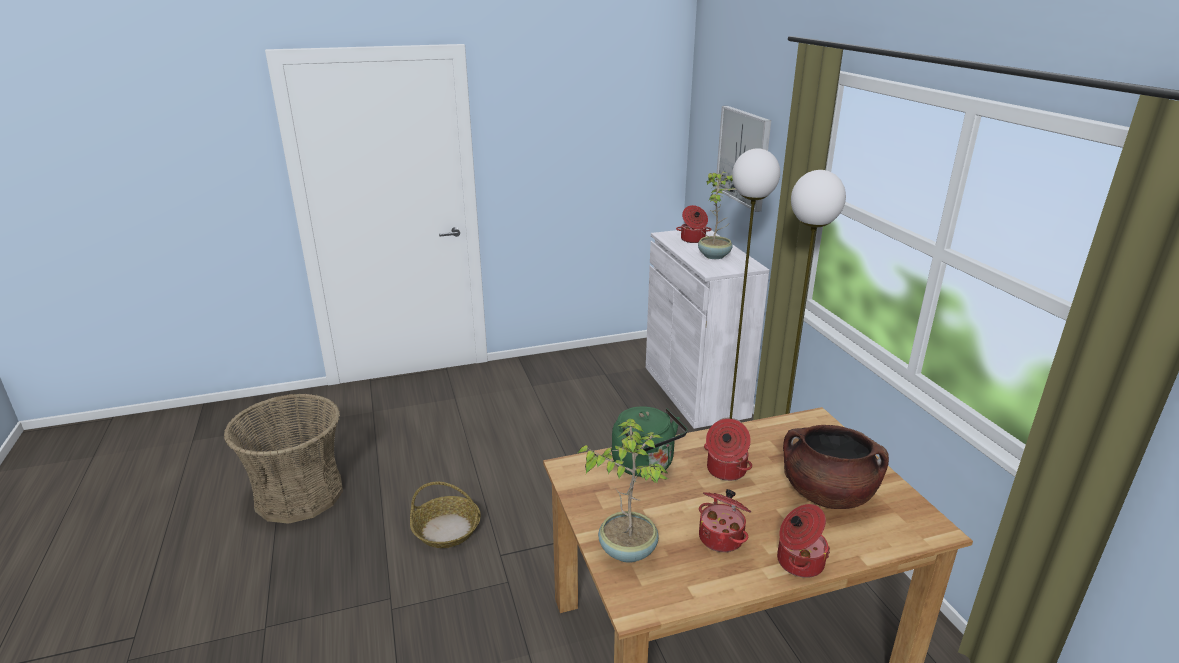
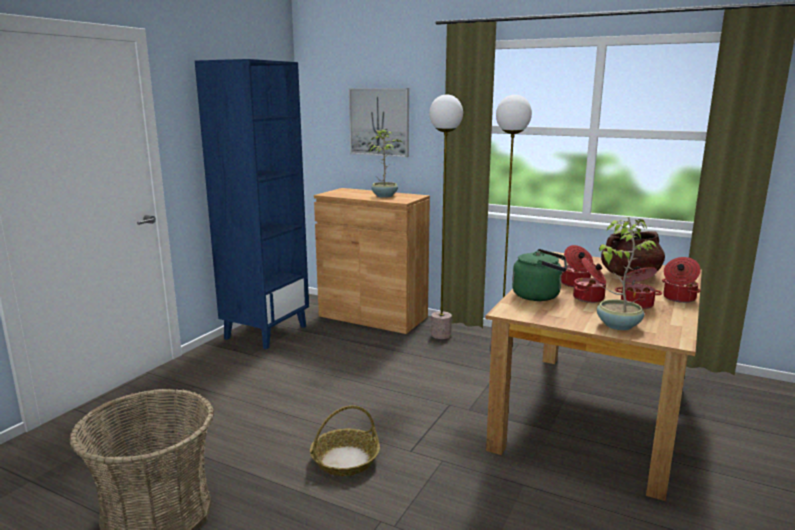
camera: 45 degrees left, 10 degrees down
(576, 366) = (266, 332): none -> blue bookcase
(693, 239) = (351, 193): cooking pot -> cooking pot (589, 298)
(695, 391) = (373, 316): white cabinet -> brown cabinet

